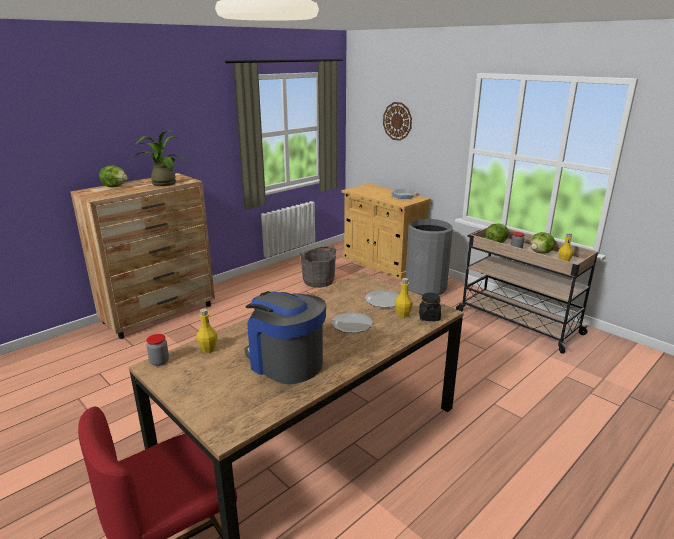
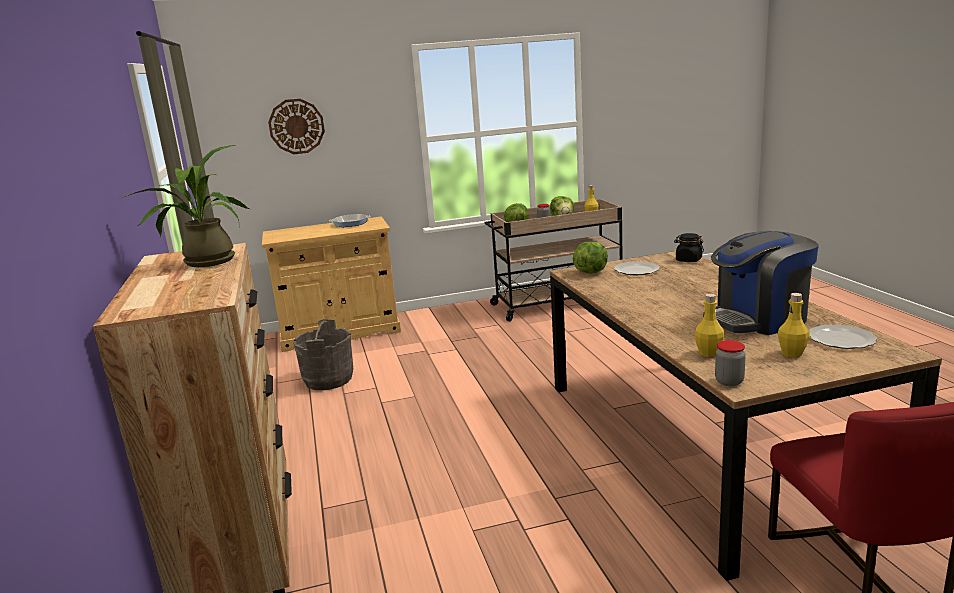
camera: 60 degrees left, 5 degrees down
(115, 186) = (147, 291): lettuce -> lettuce (590, 272)
(351, 324) = (684, 287): plate -> plate (840, 339)
(402, 315) = (676, 267): yellow bottle -> yellow bottle (792, 354)
(426, 287) = (437, 324): grey trash can -> none

